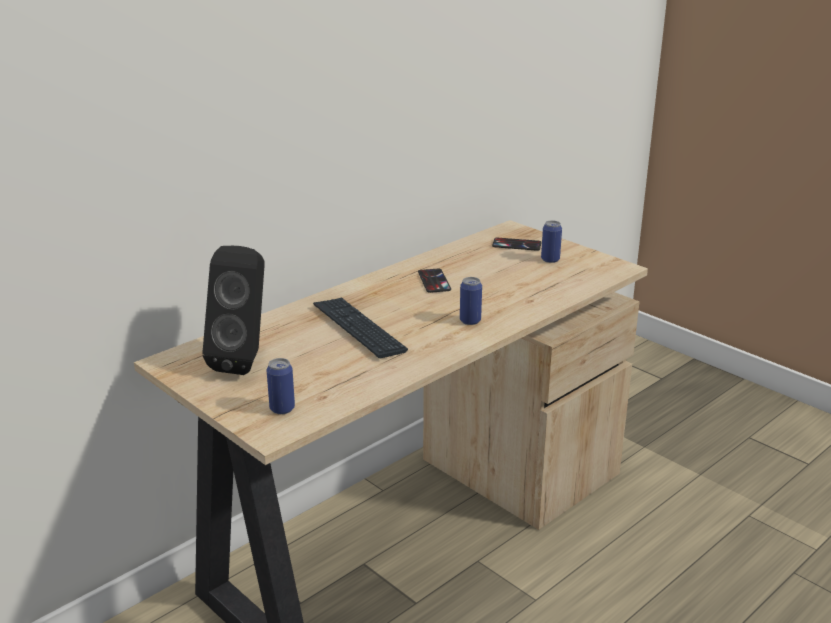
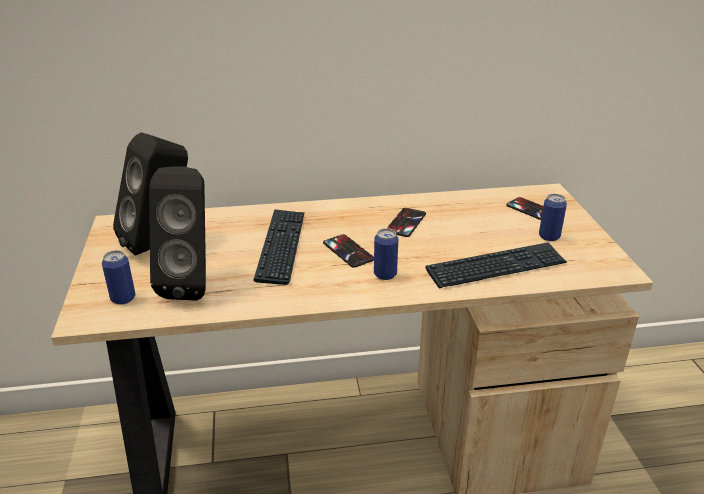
camera: 35 degrees right, 5 degrees up
(325, 378) = (193, 283): none -> black speaker
(418, 314) = (348, 251): none -> phone
(541, 291) = (496, 267): none -> keyboard

